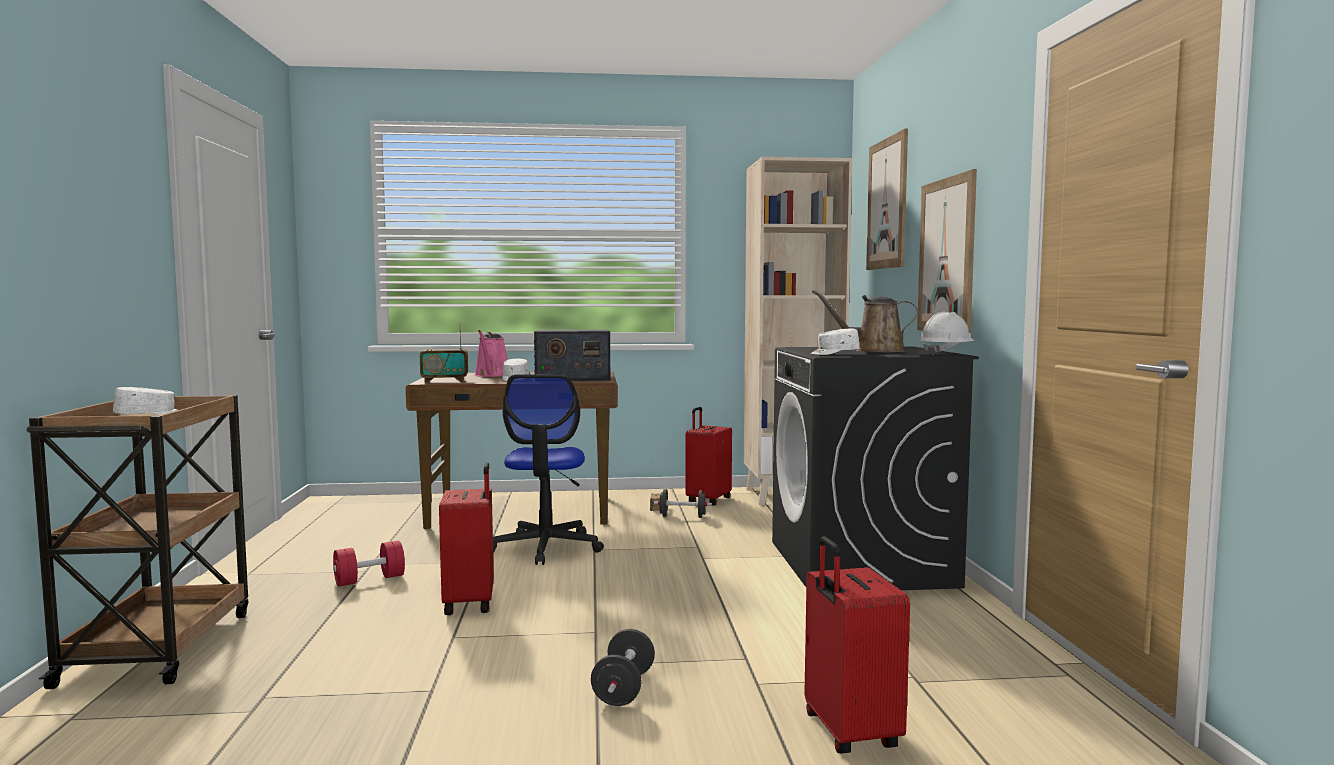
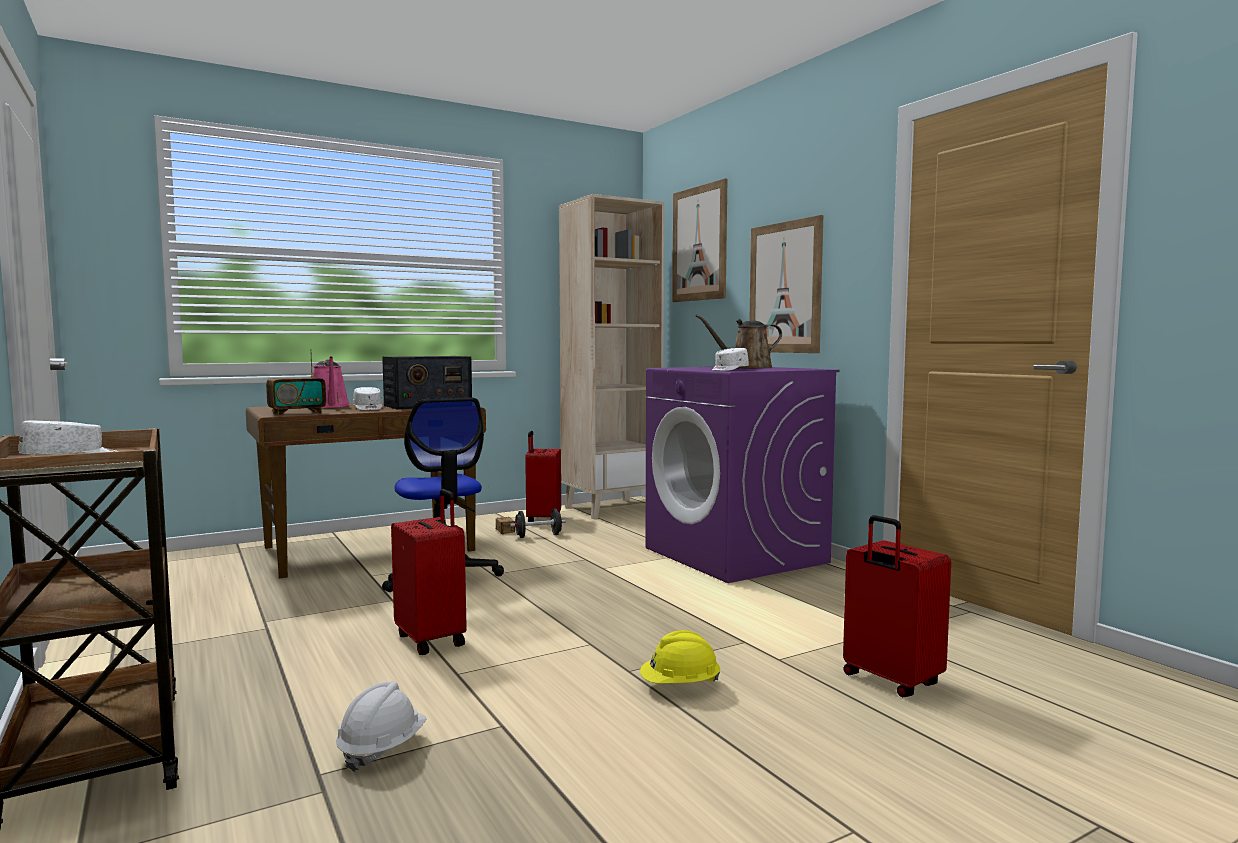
camera: 25 degrees left, 0 degrees up
(369, 580) = (284, 636): red dumbbell -> none
(624, 689) = (680, 686): black dumbbell -> yellow hard hat
(861, 564) = (736, 555): black washing machine -> purple washing machine
(945, 354) = (809, 368): white hard hat -> white hard hat (381, 749)

